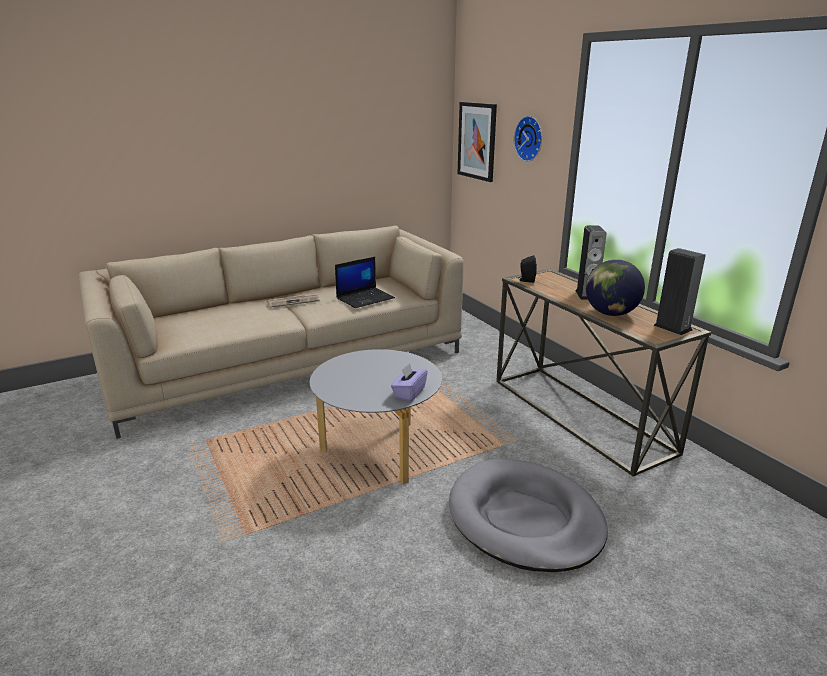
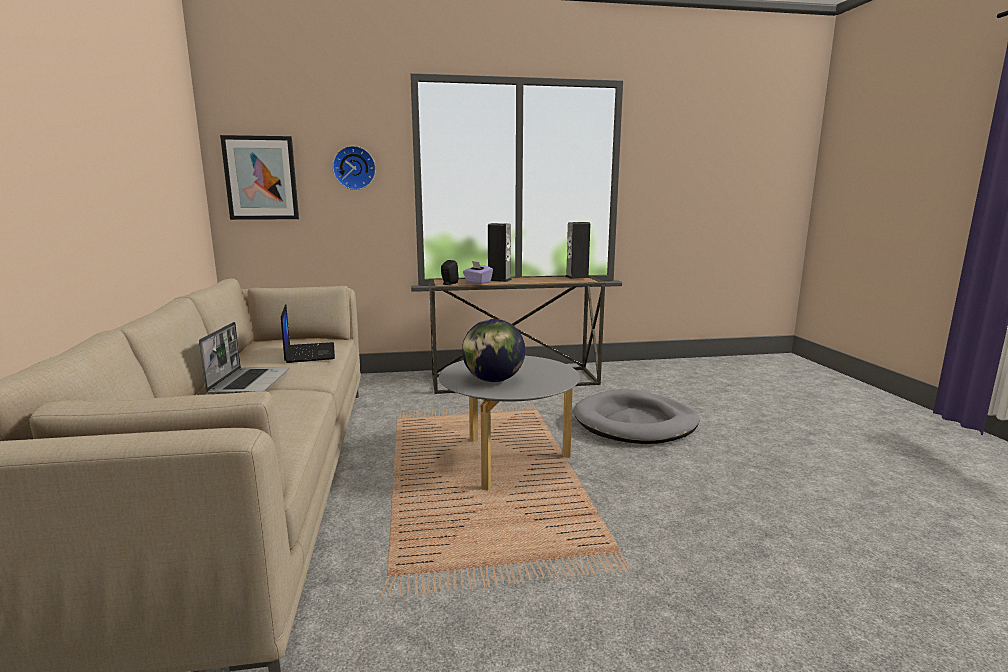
camera: 70 degrees left, 10 degrees down
(294, 301) = (249, 382): newspaper -> laptop
(409, 393) = (552, 367): purple tissue box -> purple tissue box (477, 282)
(610, 313) = (540, 281): globe -> globe (493, 380)

